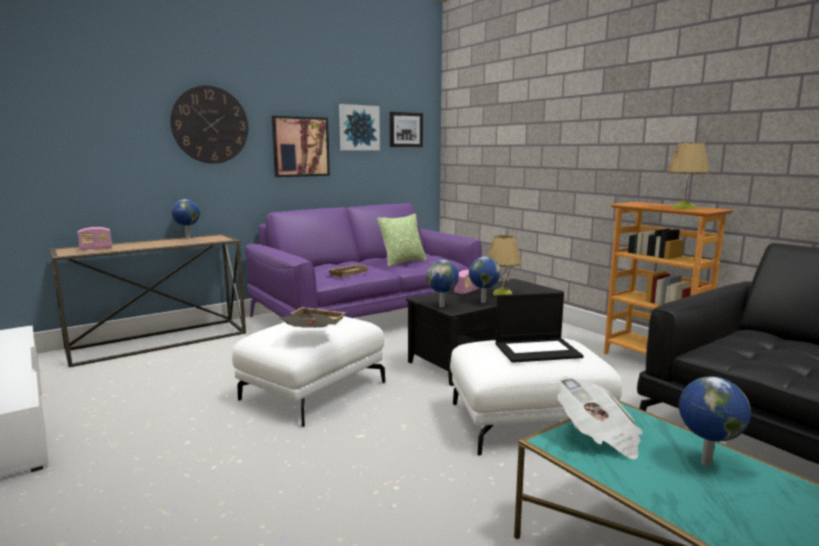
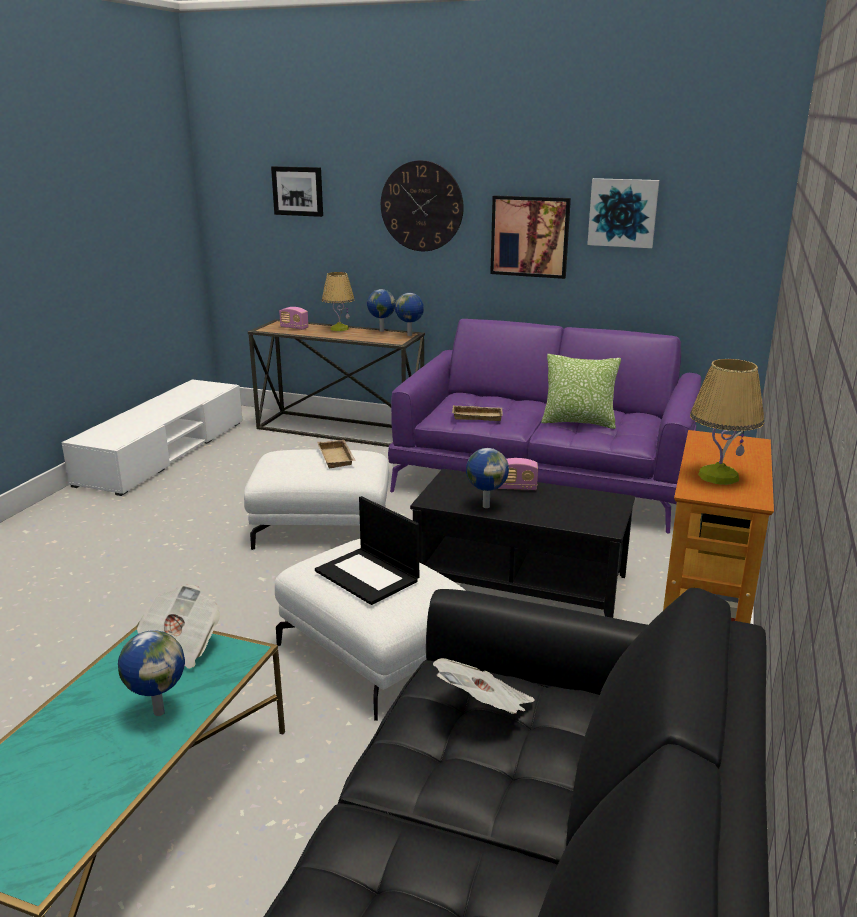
camera: 55 degrees right, 10 degrees up
(310, 336) = (287, 470): newspaper -> newspaper (484, 708)
(405, 129) = (710, 217): picture -> picture (298, 191)
(442, 306) = (436, 492): globe -> globe (410, 335)
(502, 294) = (539, 507): table lamp -> table lamp (339, 329)

